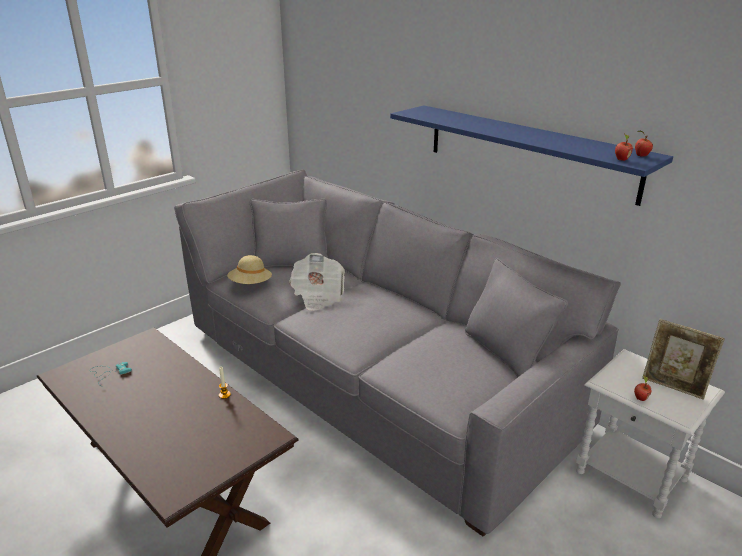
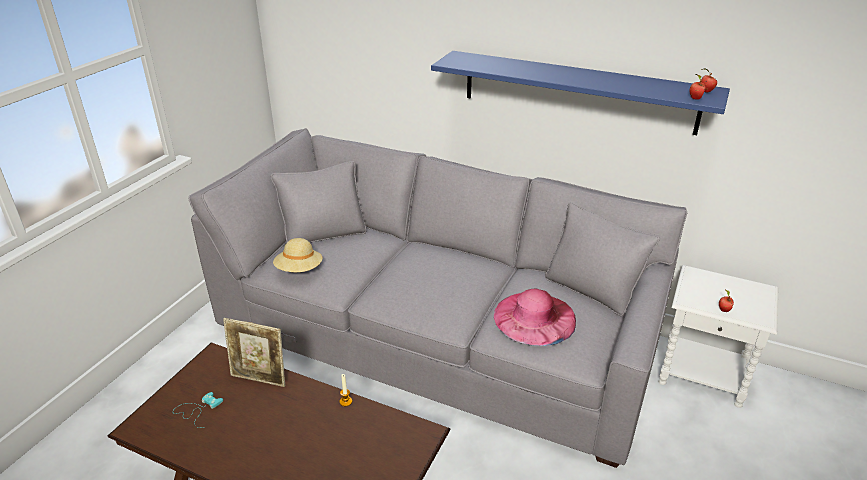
camera: 20 degrees left, 5 degrees up
(318, 296) = (379, 268): newspaper -> none
(429, 362) = (534, 318): none -> pink hat
(673, 387) = (741, 293): picture frame -> picture frame (259, 379)

